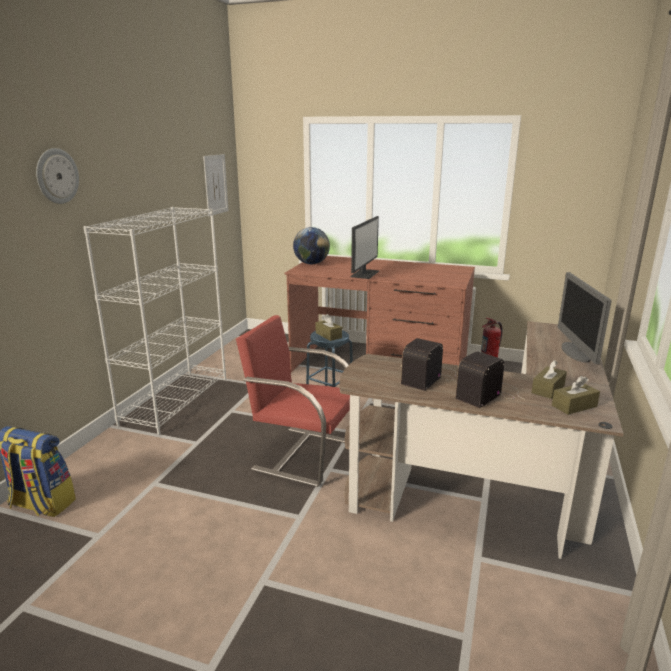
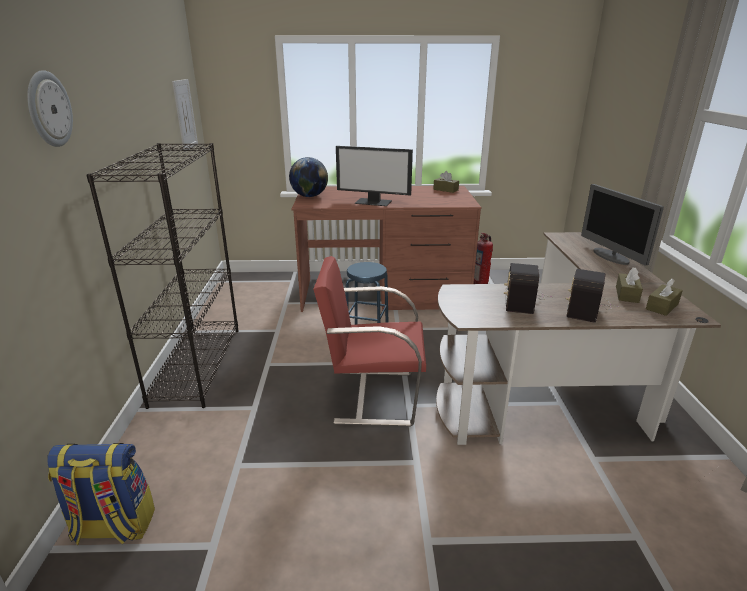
camera: 20 degrees left, 5 degrees up
(176, 400) = (197, 364): white bookcase -> black bookcase
(328, 335) = (366, 270): brown tissue box -> brown tissue box (445, 190)
(364, 274) = (374, 202): monitor -> monitor turned 105 degrees clockwise

